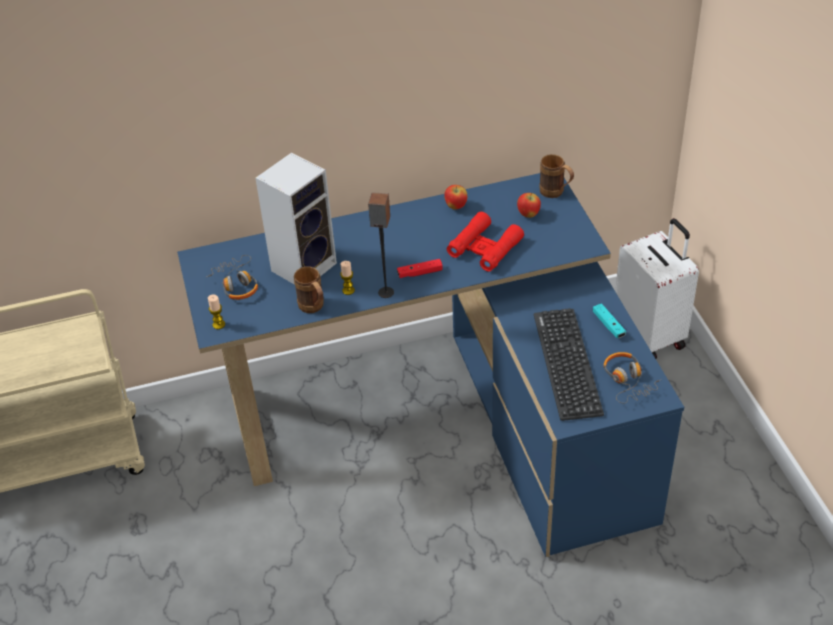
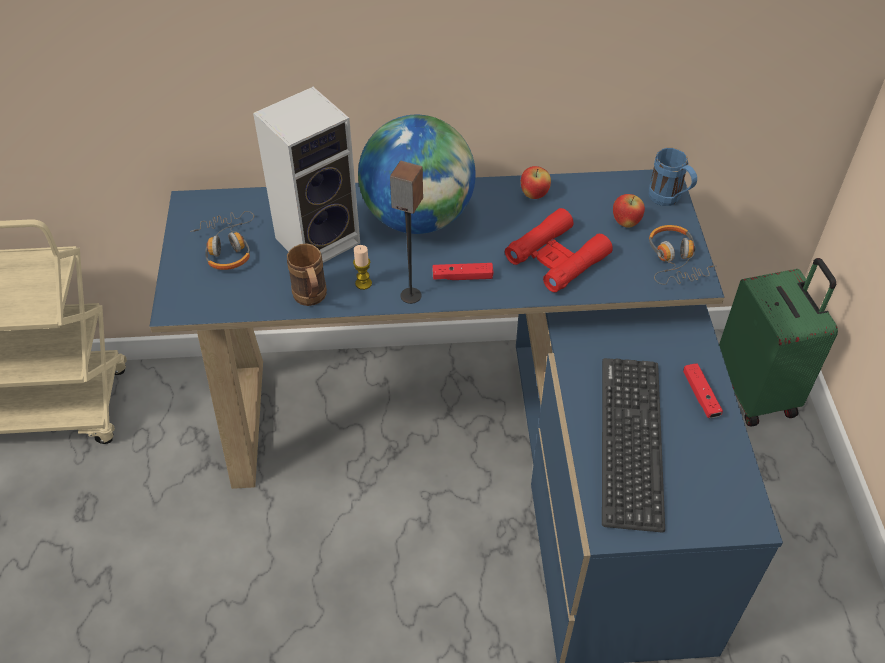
camera: 10 degrees right, 5 degrees up
(219, 324) = (185, 298): candle -> none
(374, 238) = (418, 218): none -> globe
(556, 193) = (669, 200): brown mug -> blue mug
(608, 325) = (700, 395): turquoise game controller -> red game controller
(627, 381) = (709, 485): headphones -> headphones (674, 261)
(651, 335) = (757, 391): white suitcase -> green suitcase

